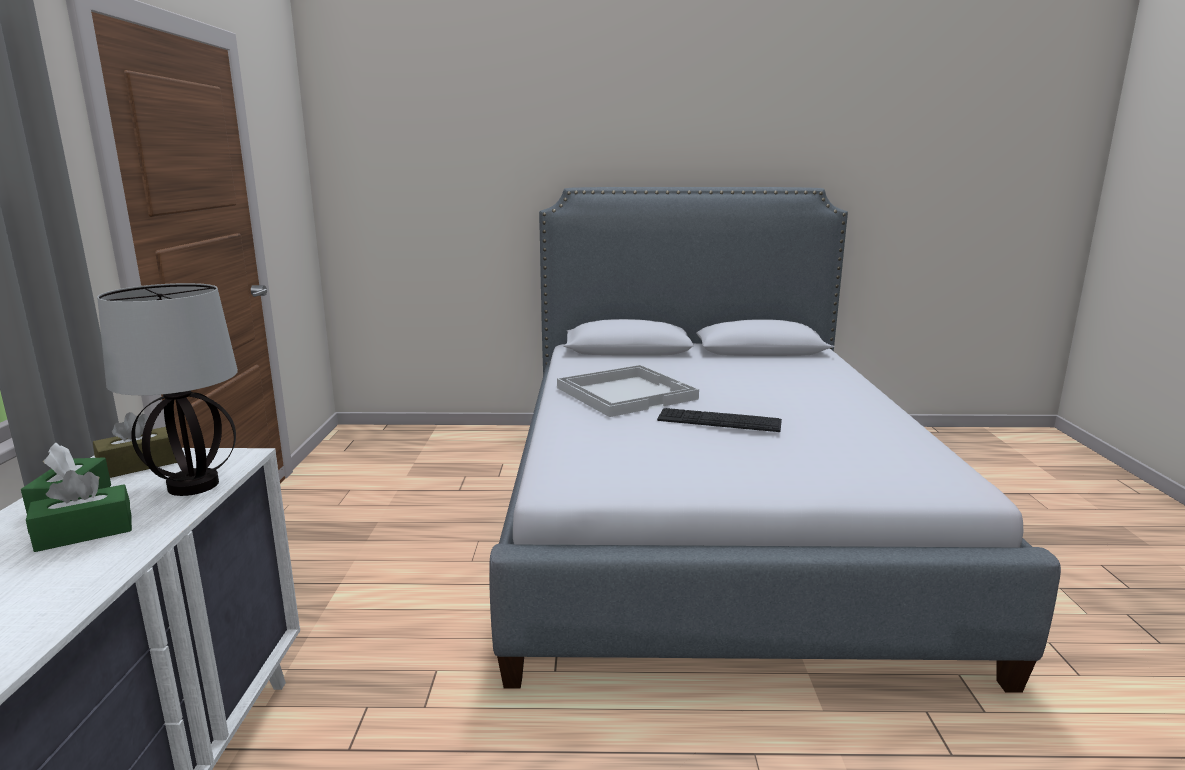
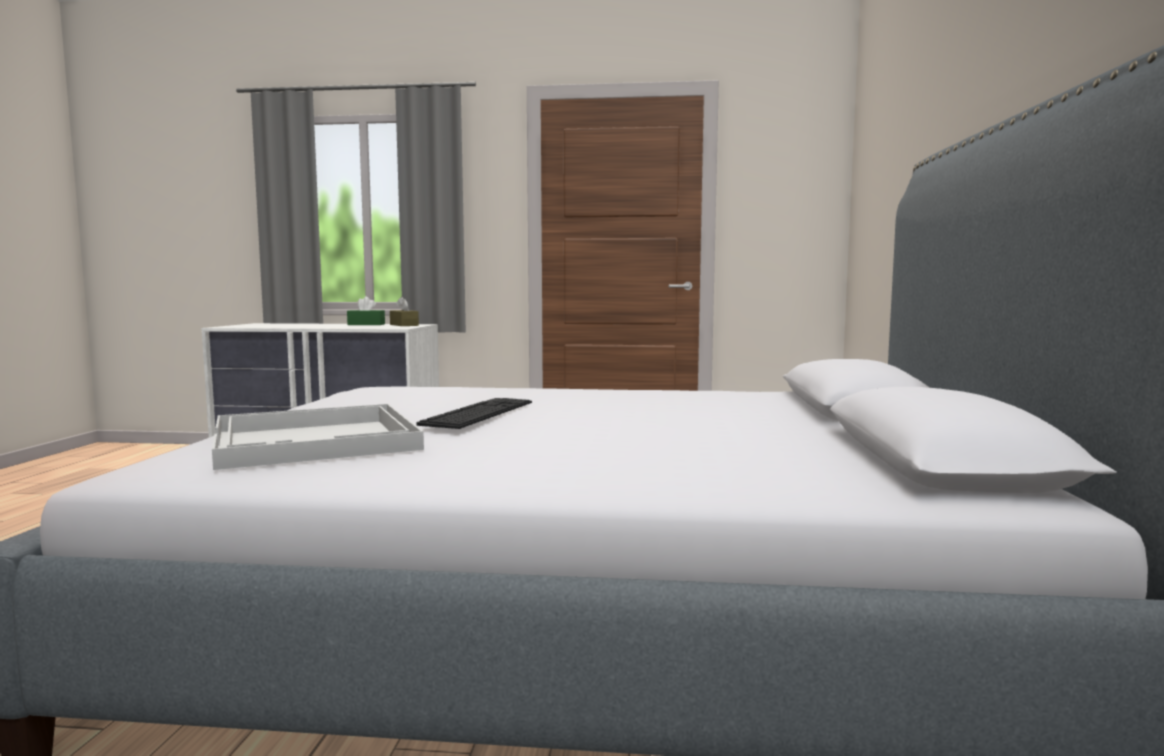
camera: 95 degrees right, 10 degrees down
(85, 532) = (328, 326): green tissue box -> none
(191, 486) = (364, 327): table lamp -> none
(626, 393) = (608, 399): white tray -> white tray (317, 440)

